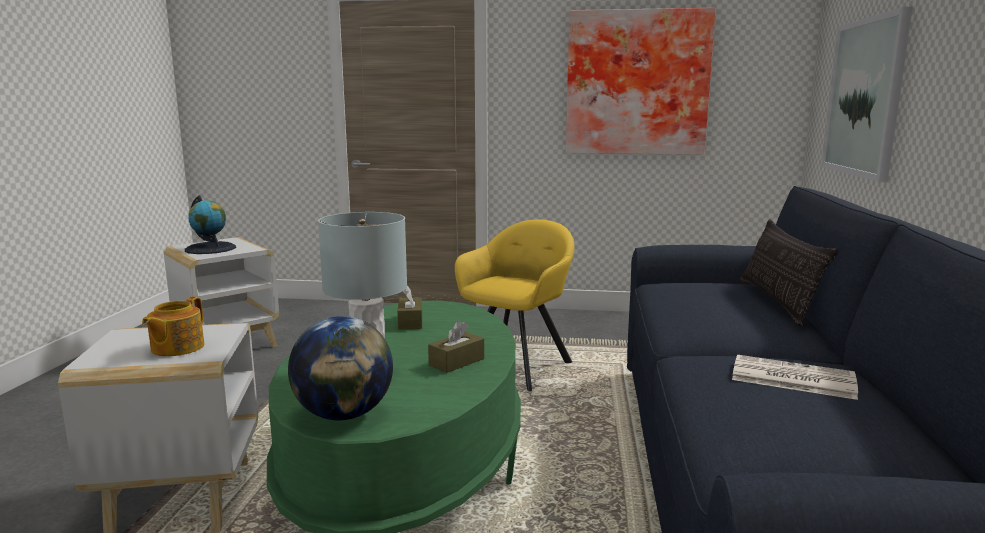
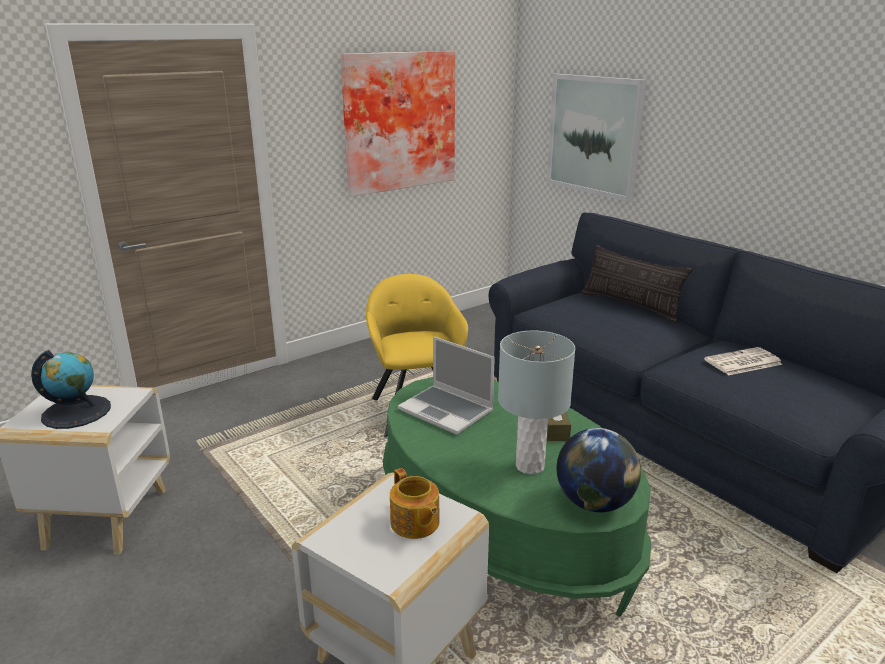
camera: 45 degrees left, 10 degrees up
(410, 322) = (447, 411): brown tissue box -> laptop

